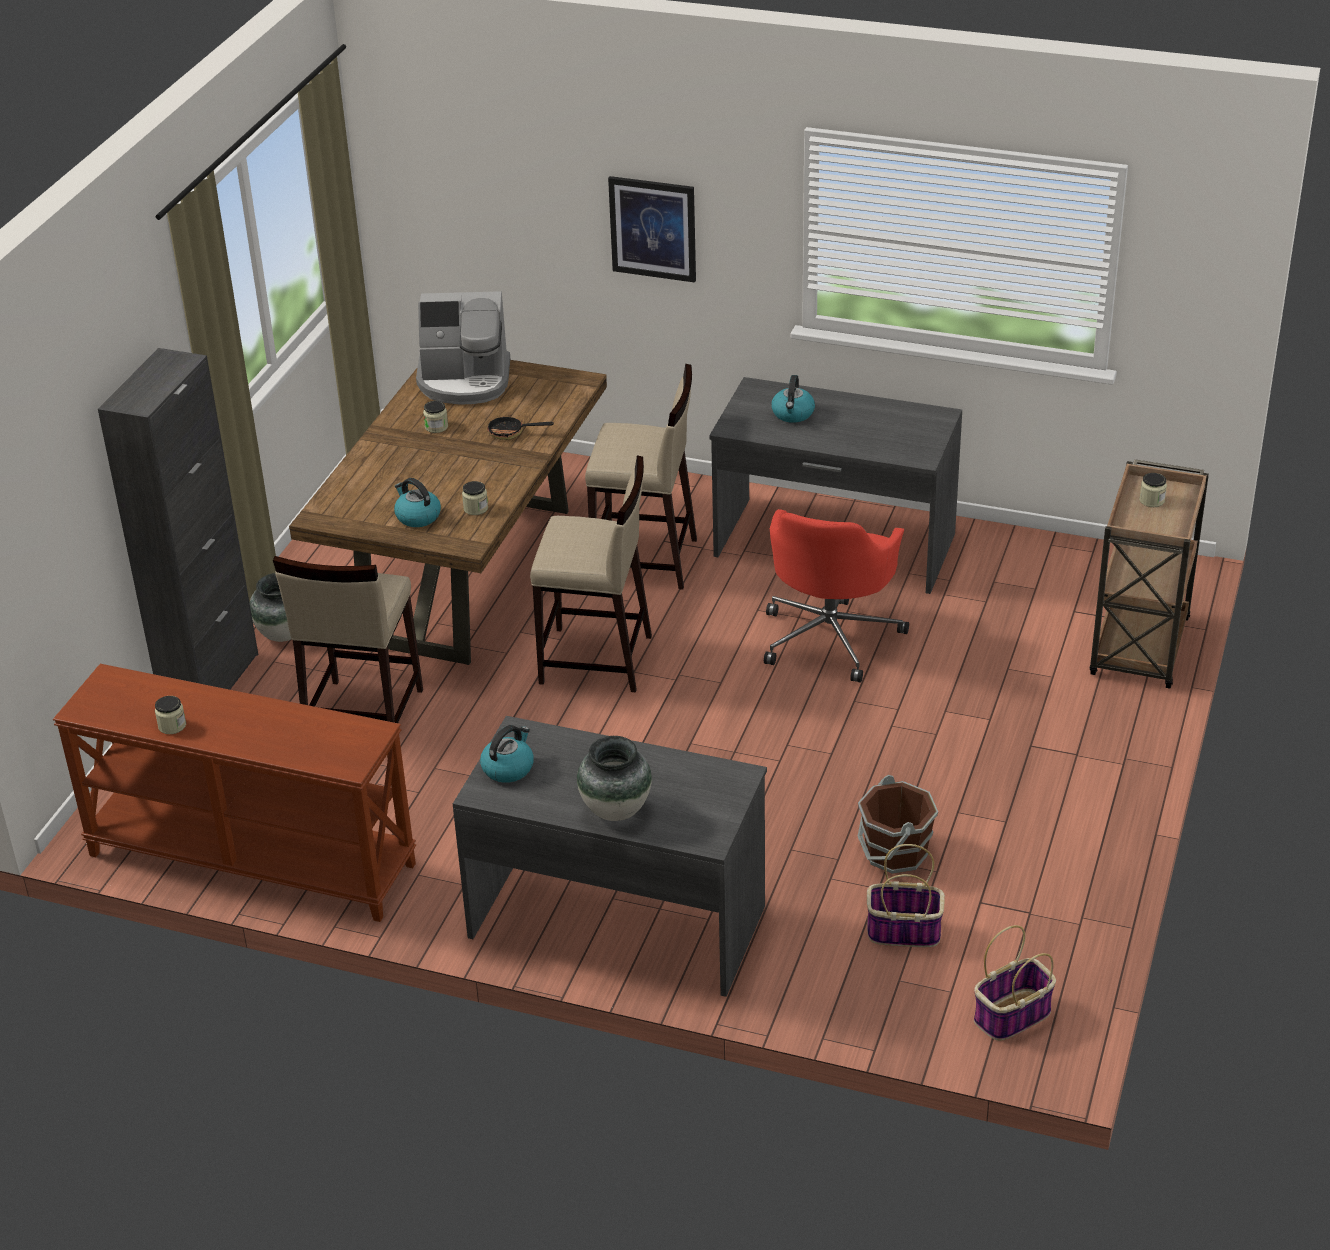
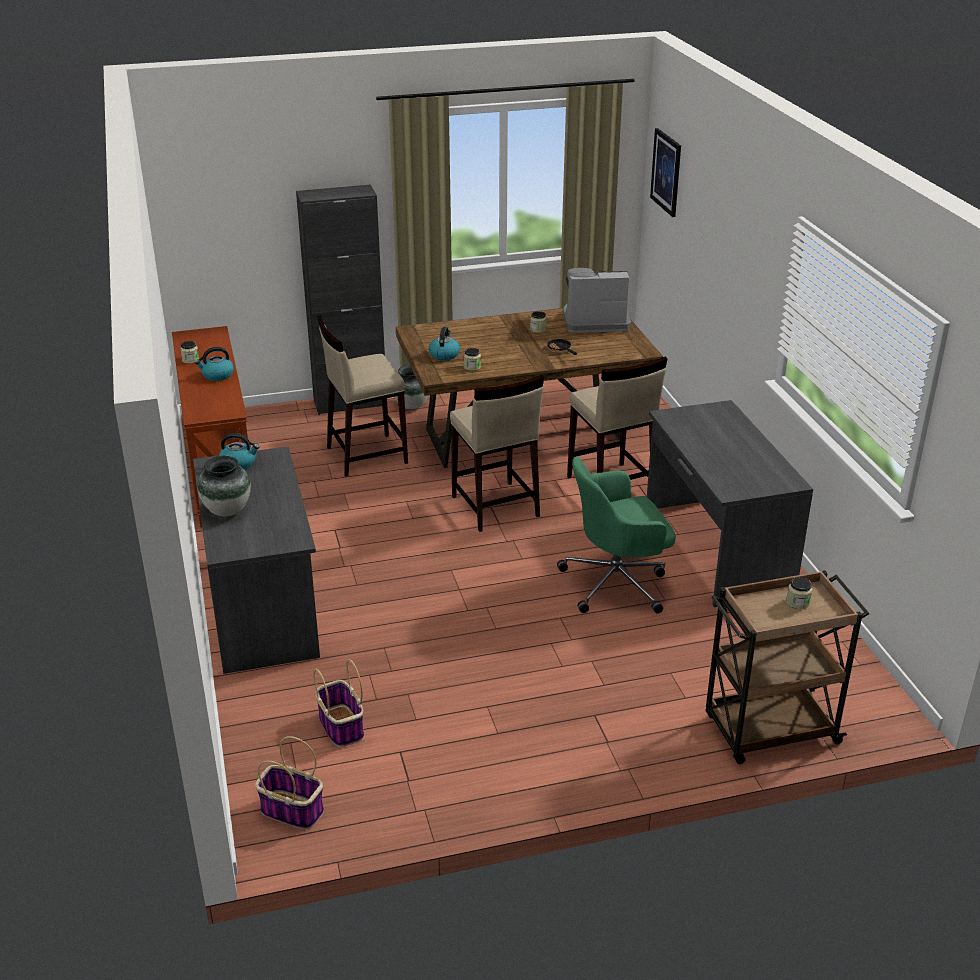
camera: 55 degrees right, 5 degrees down
(465, 381) = (594, 321): coffee machine -> coffee machine turned 120 degrees clockwise
(653, 228) = (731, 269): picture -> picture (666, 172)
(793, 414) = (713, 430): kettle -> kettle (217, 375)
(831, 637) = (617, 583): red office chair -> green office chair
(894, 852) = (419, 693): brown bucket -> none

